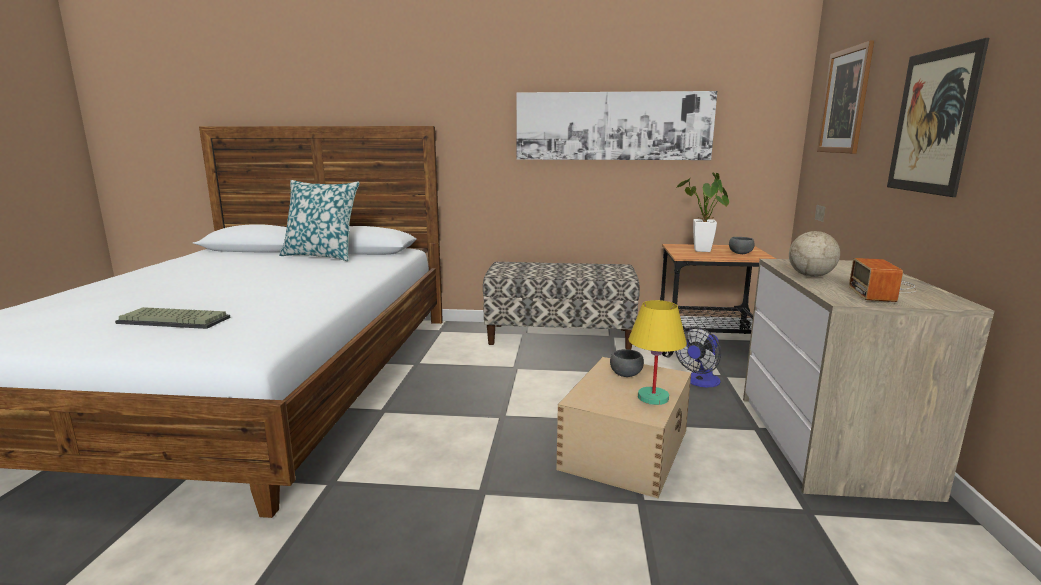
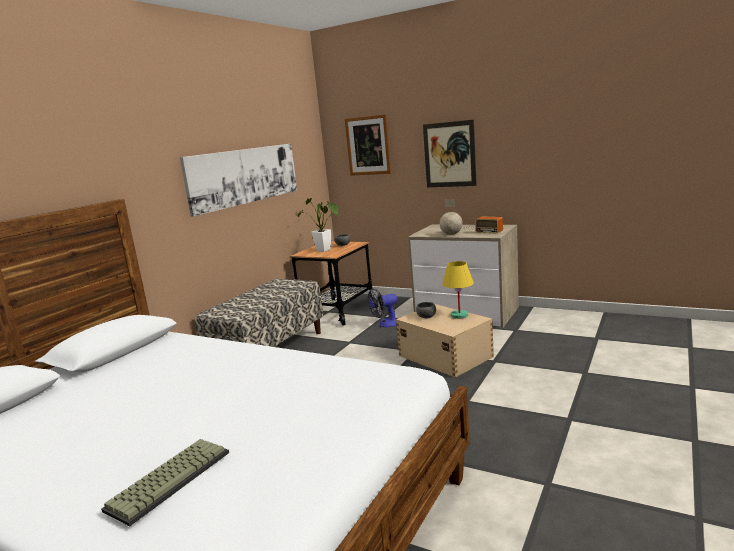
camera: 65 degrees left, 0 degrees up
(176, 320) = (311, 414): keyboard -> keyboard (169, 479)
(322, 256) = (109, 369): pillow -> none
(699, 382) = (385, 324): fan -> fan turned 90 degrees clockwise

